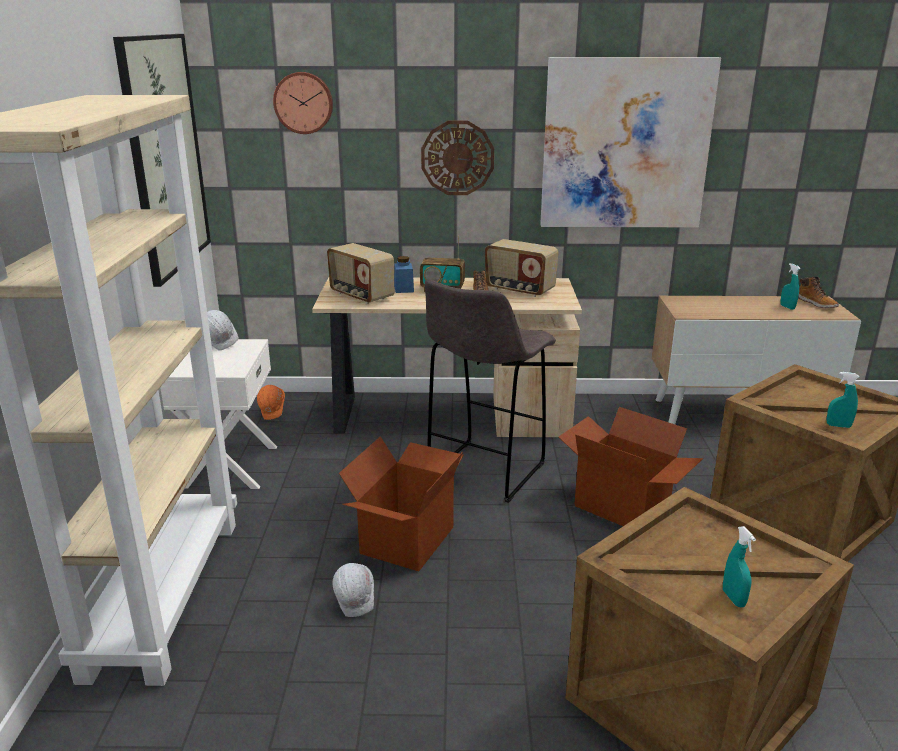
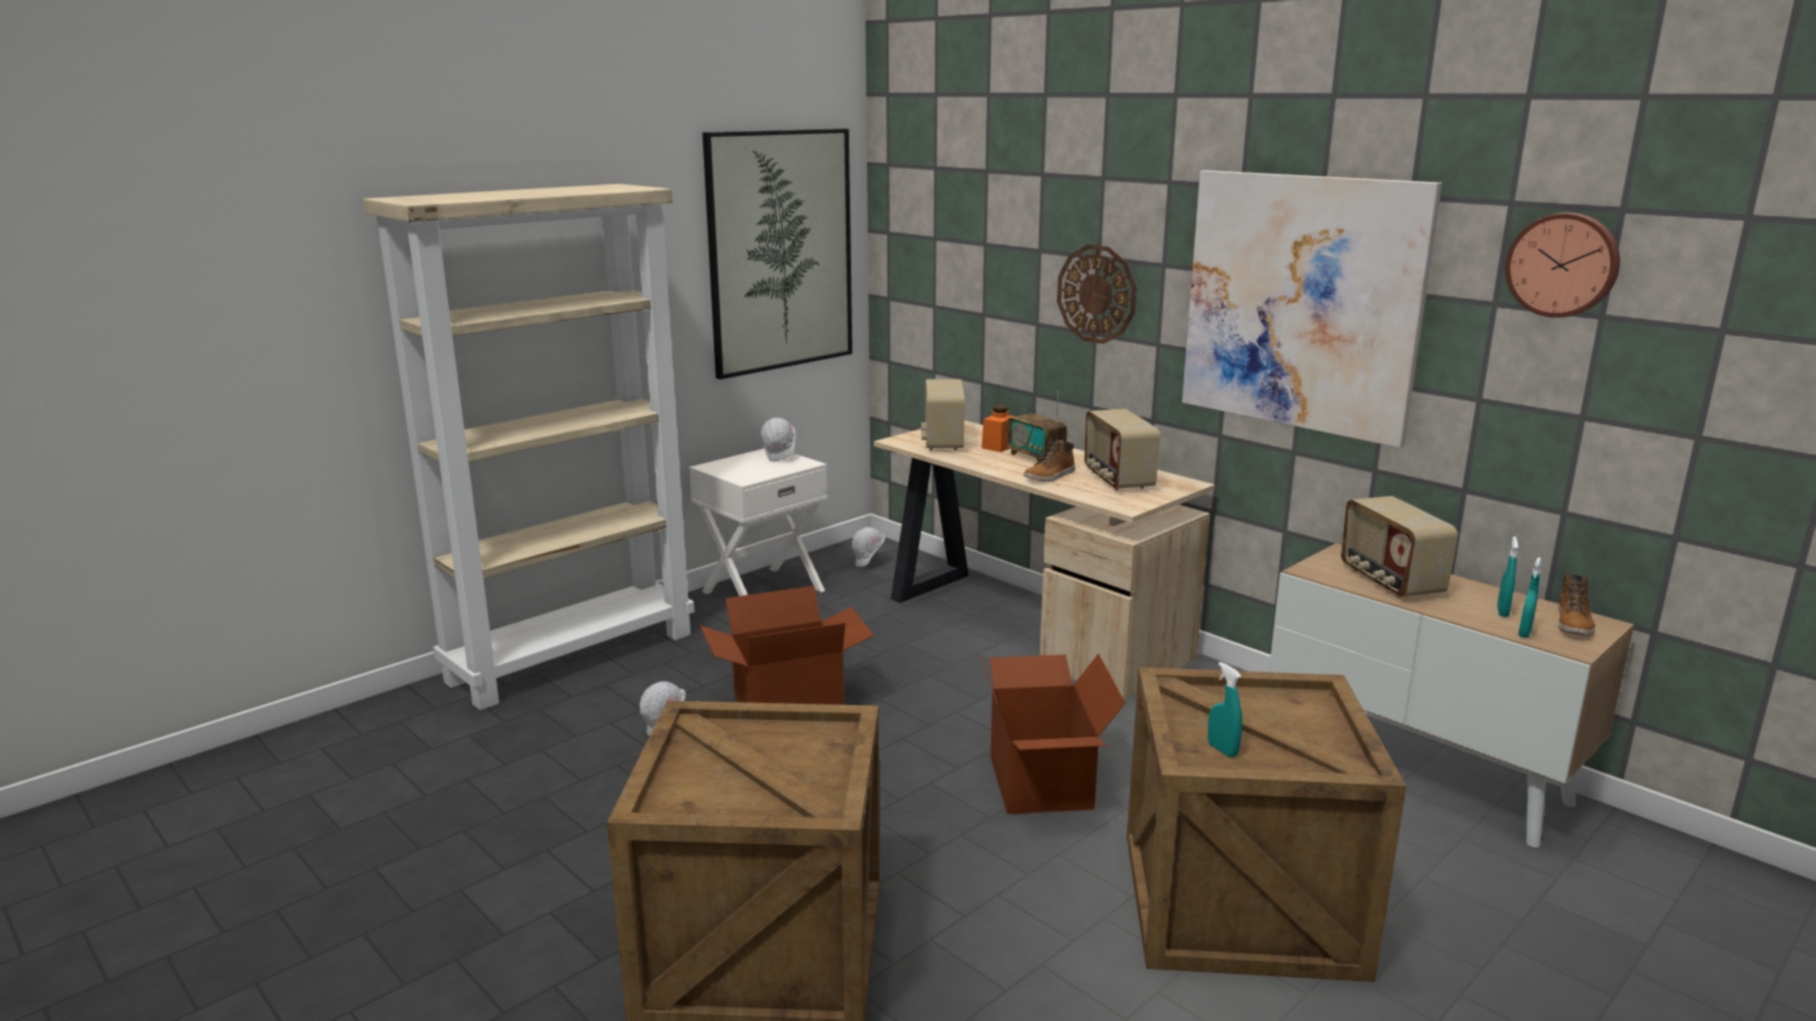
camera: 45 degrees right, 5 degrees down
(273, 415) = (869, 564): orange hard hat -> white hard hat
(303, 103) = (954, 209): wall clock -> wall clock (1563, 264)
(404, 289) = (999, 447): blue jar -> orange jar
(484, 472) = (961, 689): grey stool -> none
(723, 308) = (1389, 581): none -> radio
(733, 598) = (712, 792): turquoise spray bottle -> turquoise spray bottle (1524, 633)

